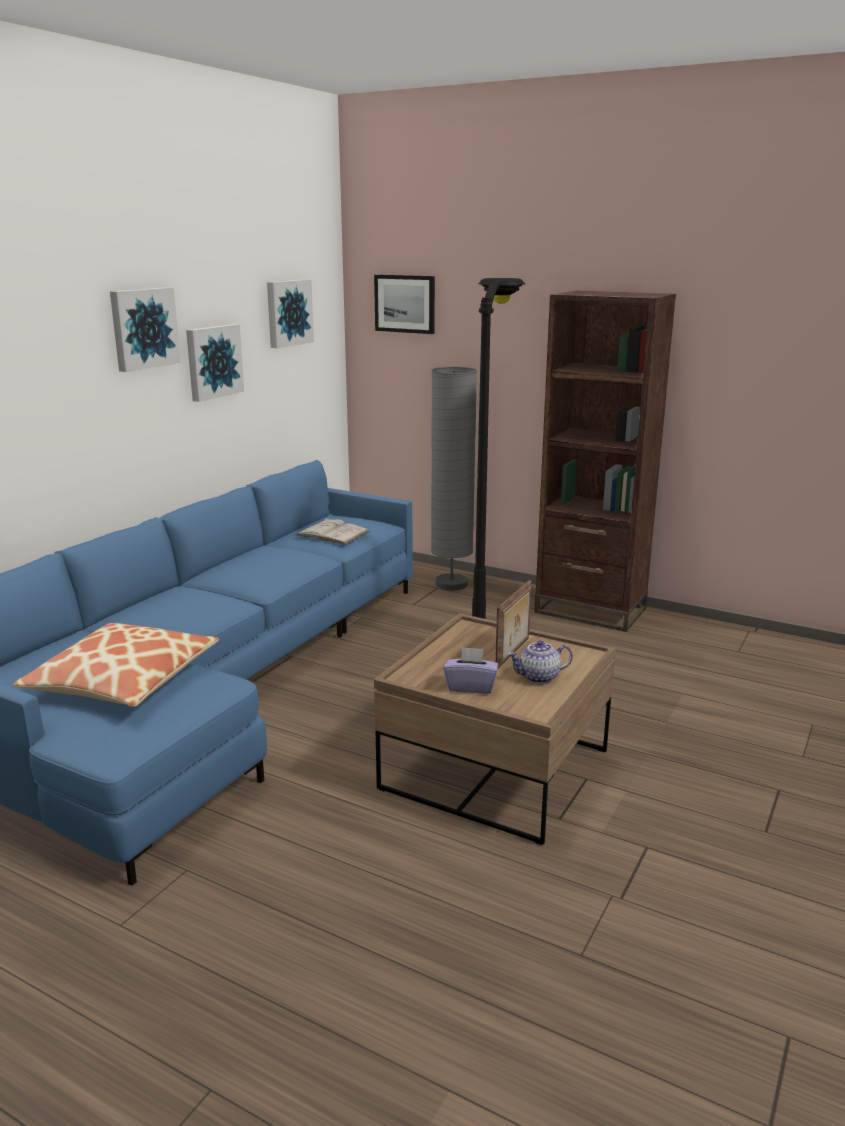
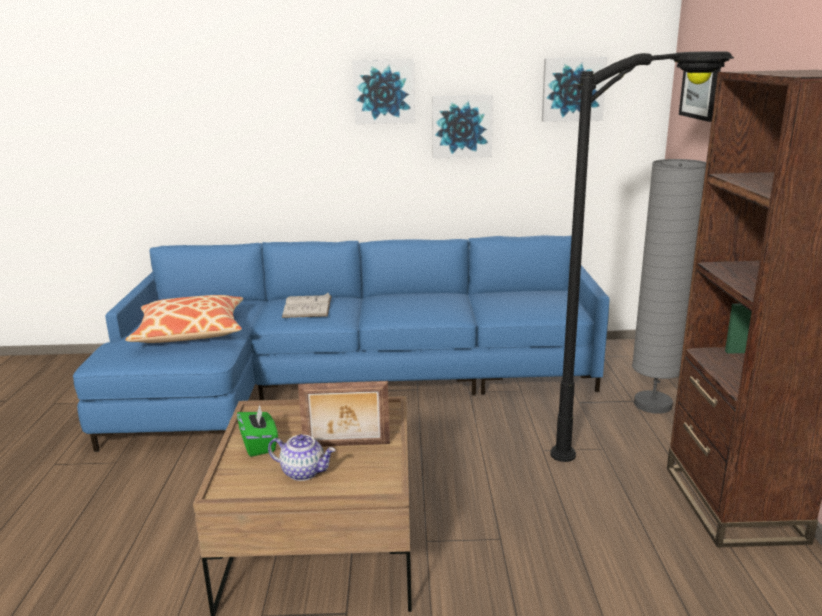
camera: 60 degrees right, 0 degrees up
(332, 533) = (512, 302): white book -> white book (307, 306)
(471, 687) = (259, 444): purple tissue box -> green tissue box
(539, 677) = (304, 472): teapot -> teapot turned 150 degrees clockwise

